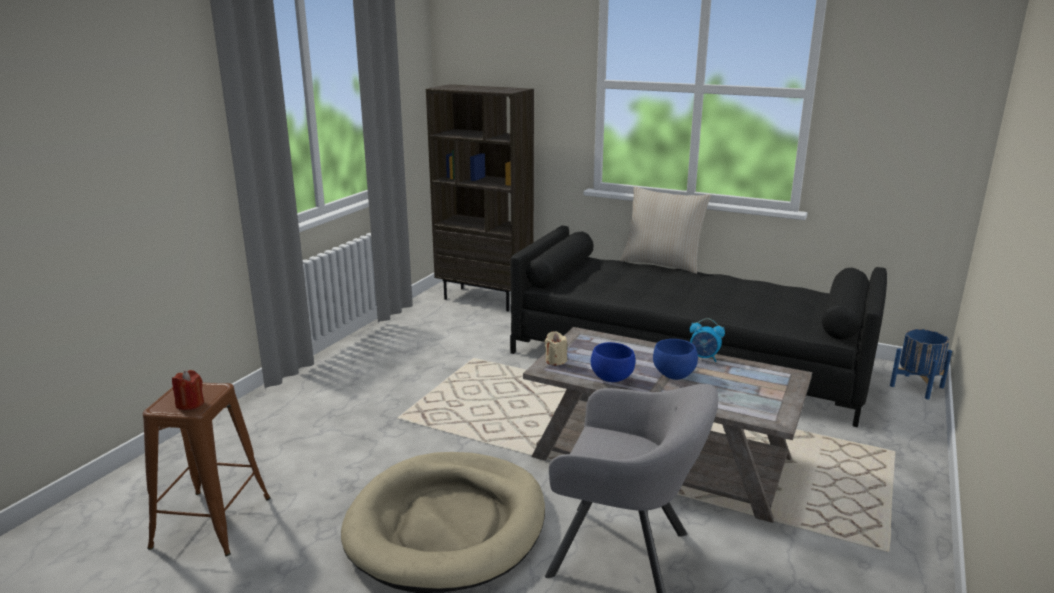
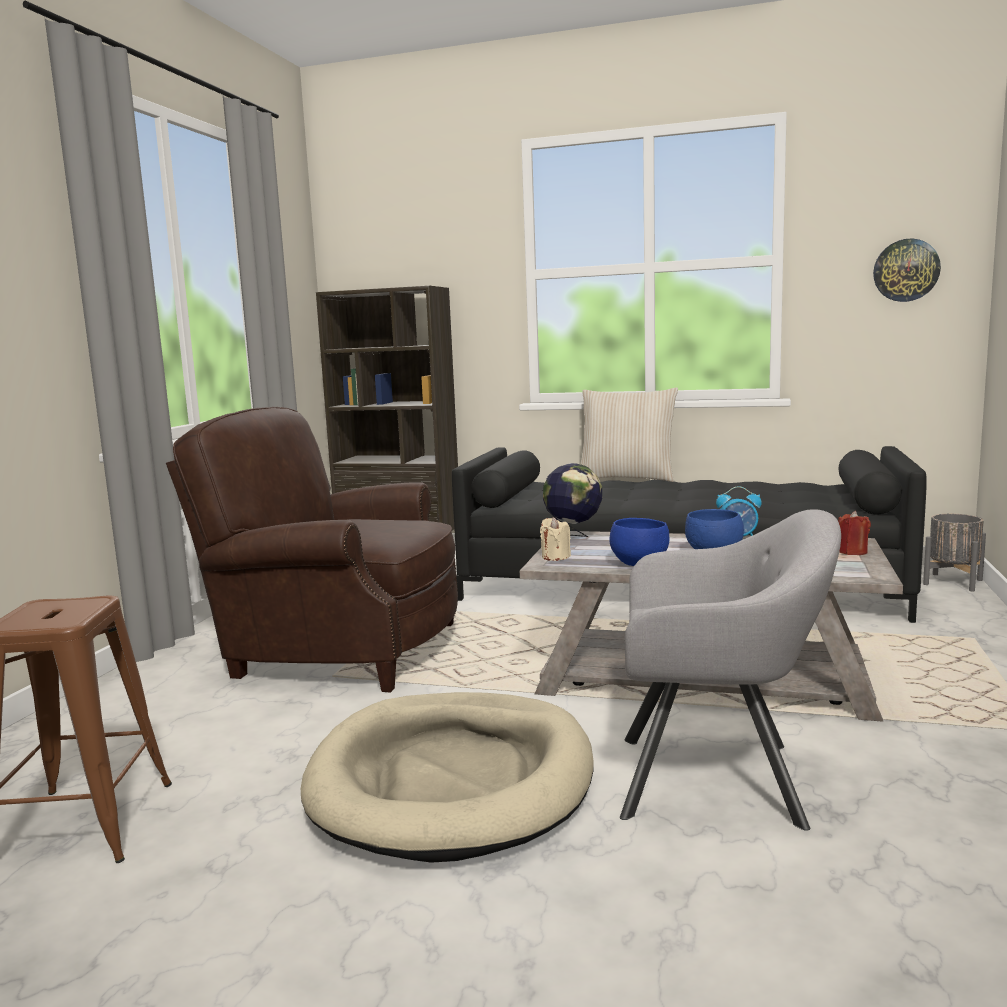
camera: 10 degrees left, 10 degrees down
(190, 404) = (56, 617): red candle -> red candle (852, 552)
(408, 392) = (337, 650): none -> brown armchair
(580, 340) = (573, 539): none -> globe
(916, 386) = (952, 582): blue planter -> grey planter
(921, 115) = (906, 270): none -> wall clock

